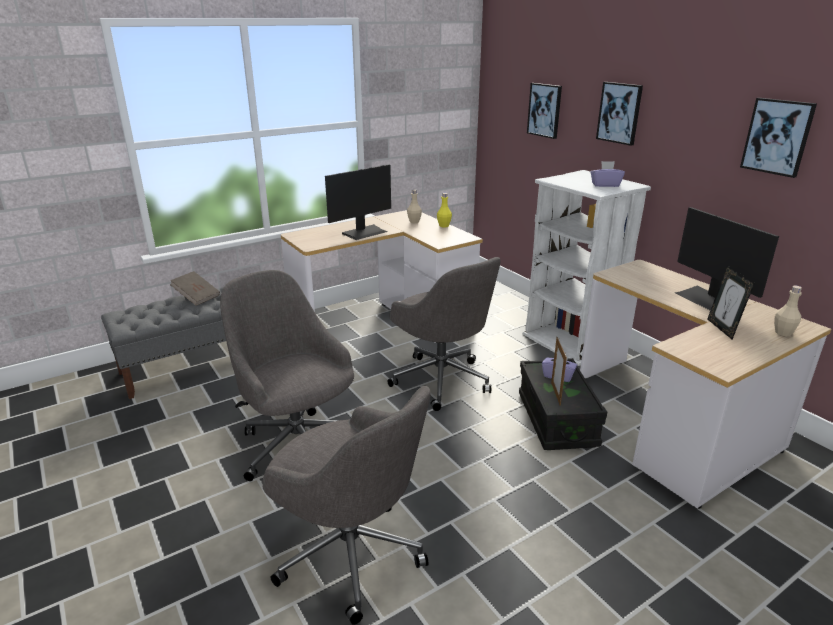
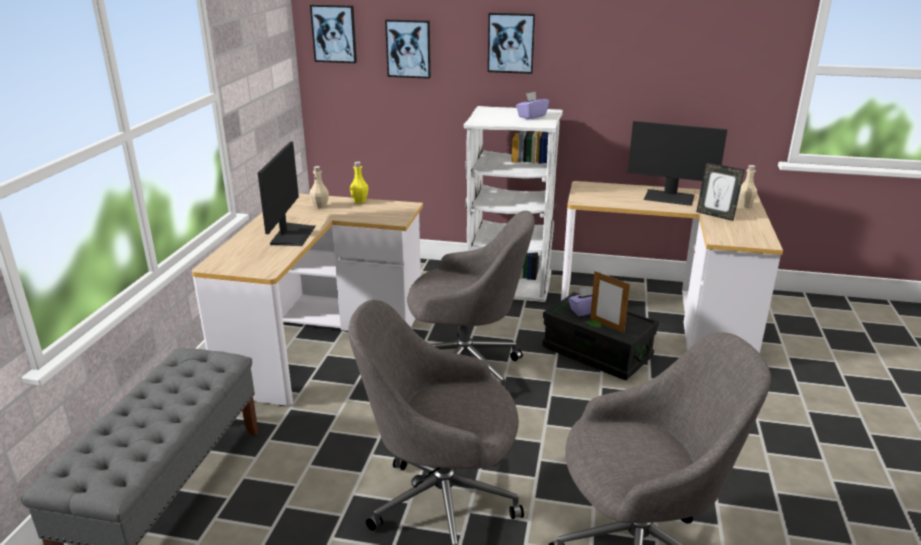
camera: 45 degrees left, 0 degrees up
(197, 297) = (143, 401): brown book -> none
(777, 137) = (677, 48): picture -> picture (334, 33)

